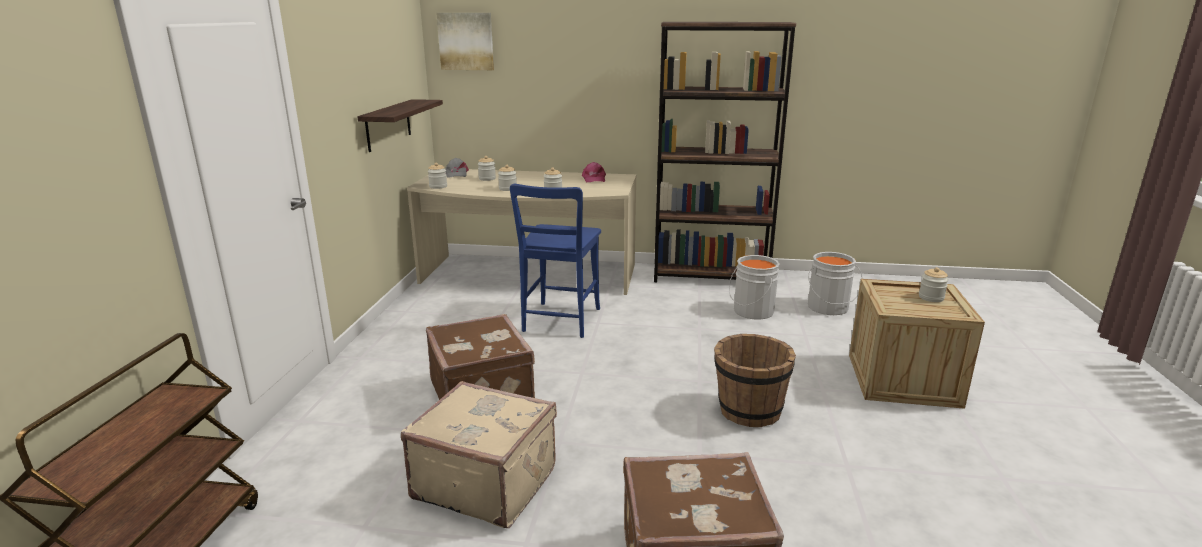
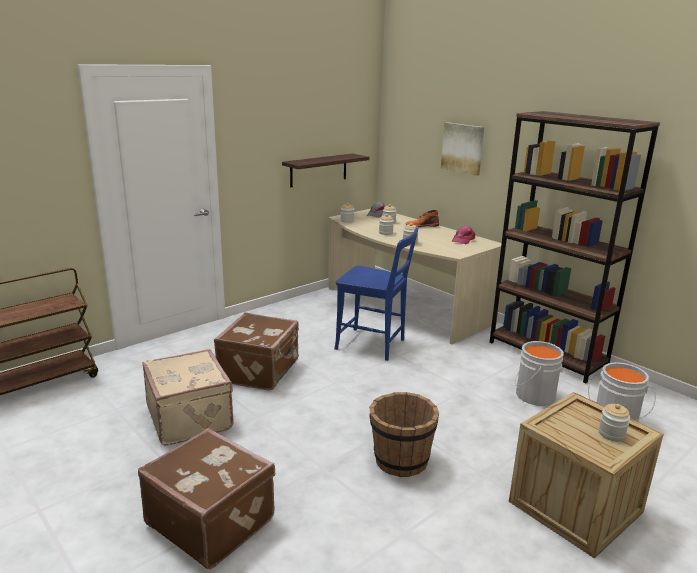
camera: 40 degrees right, 0 degrees up
(466, 41) = (404, 113): picture -> picture (463, 148)
(527, 175) = (421, 225): none -> orange boot
(560, 322) = (374, 345): blue chair -> blue chair turned 120 degrees counterclockwise

